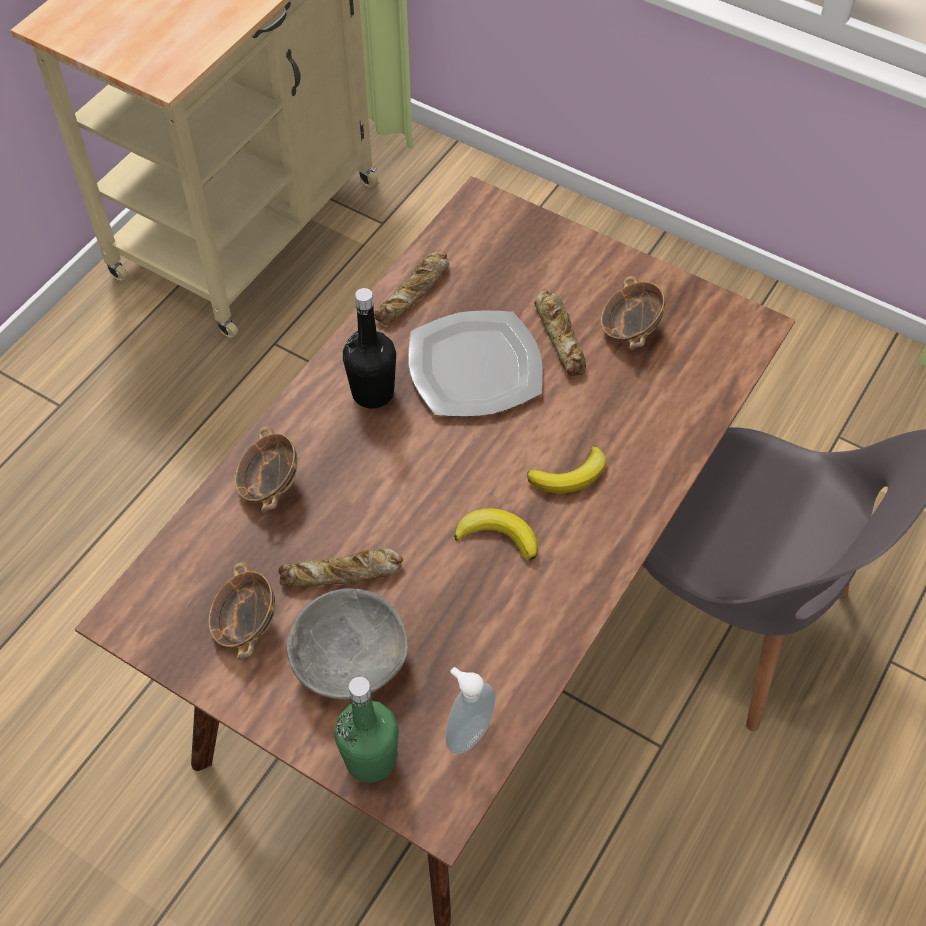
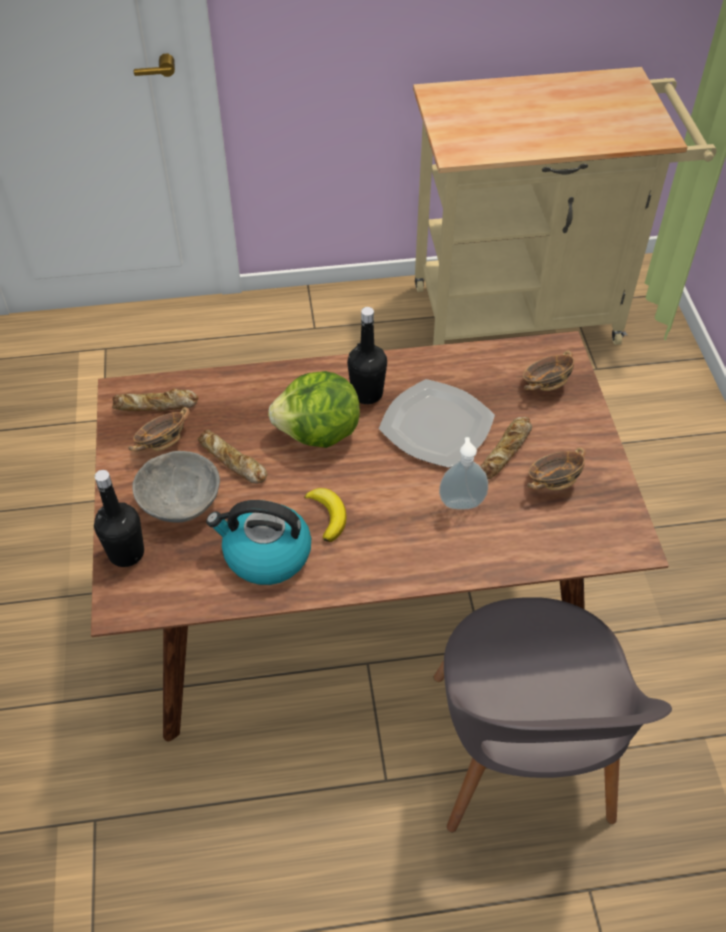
camera: 50 degrees right, 5 degrees down
(269, 484) = (259, 392): bowl -> bowl (545, 384)
(370, 759) = (126, 553): green bottle -> black bottle
(384, 471) = (319, 434): none -> lettuce
(414, 293) = (458, 364): bread -> bread (156, 405)
(467, 732) = (182, 586): soap dispenser -> soap dispenser (461, 502)
(497, 625) = (265, 555): none -> kettle
(570, 476) = (407, 522): banana -> none

